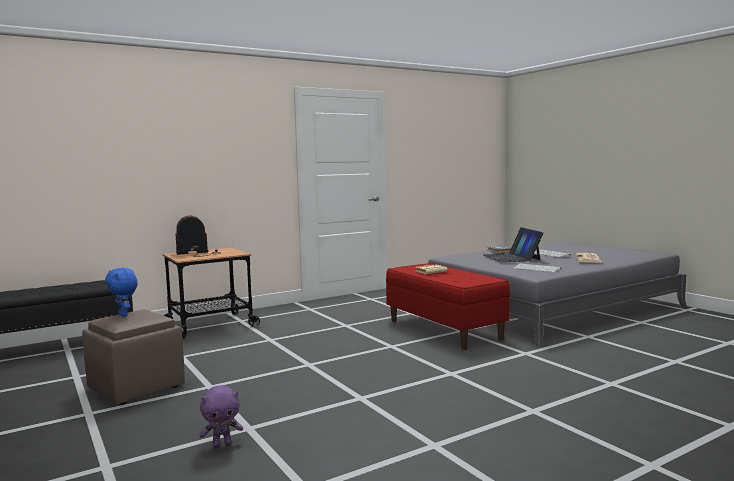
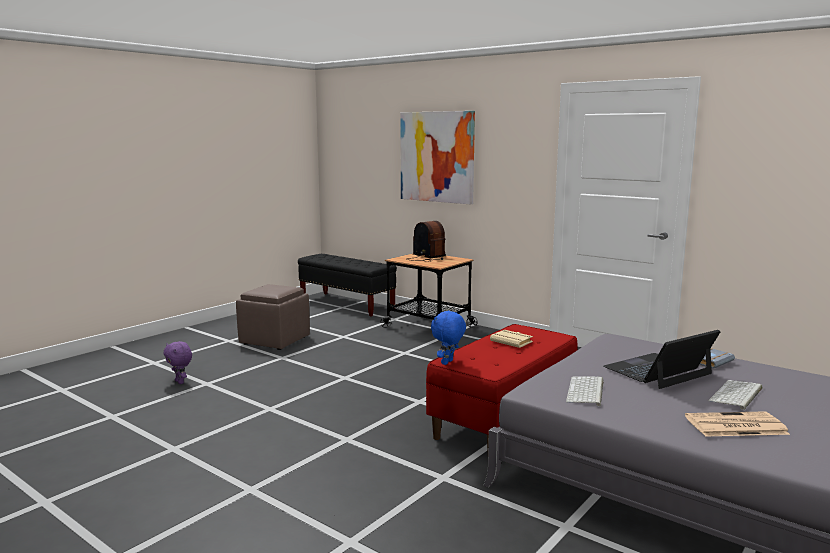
camera: 70 degrees right, 5 degrees up
(124, 315) = (276, 286): blue plush toy -> blue plush toy (448, 362)
(169, 150) = (437, 157): none -> picture

